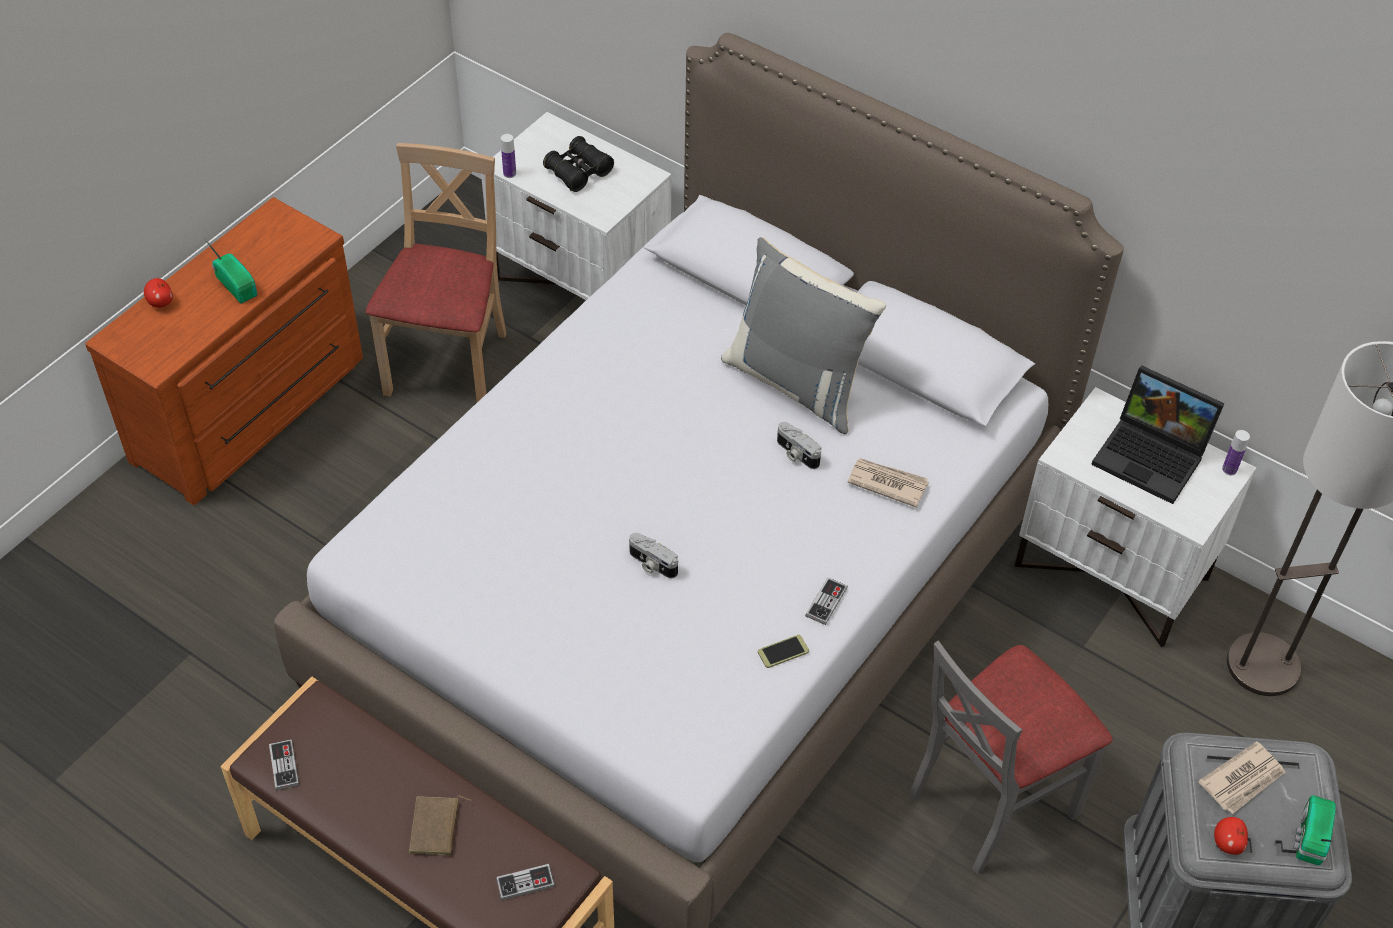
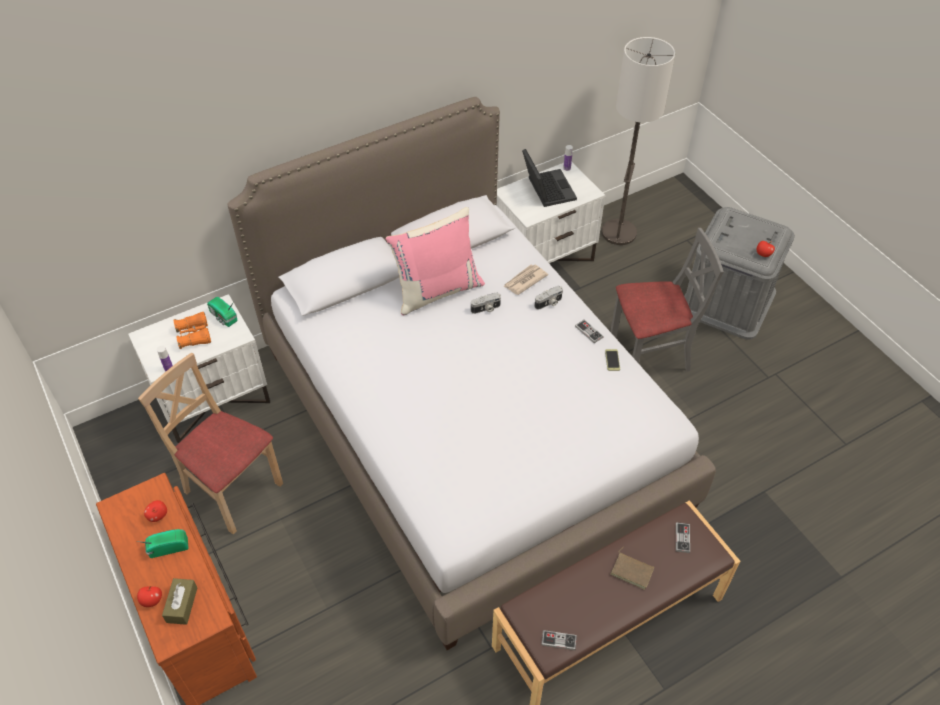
camera: 65 degrees left, 0 degrees up
(165, 331) = (182, 605): none -> brown tissue box
(277, 257) = (158, 516): none -> apple
(578, 172) = (194, 335): black binoculars -> orange binoculars
(651, 564) = (530, 395): camera -> camera (549, 303)
(797, 382) = (437, 290): grey pillow -> pink pillow
(991, 800) = (649, 355): grey chair -> grey chair turned 90 degrees counterclockwise
(1153, 457) = (546, 189): laptop -> laptop turned 75 degrees counterclockwise
(1243, 780) = (733, 236): newspaper -> none
(1309, 838) = (768, 228): radio -> radio (223, 317)

